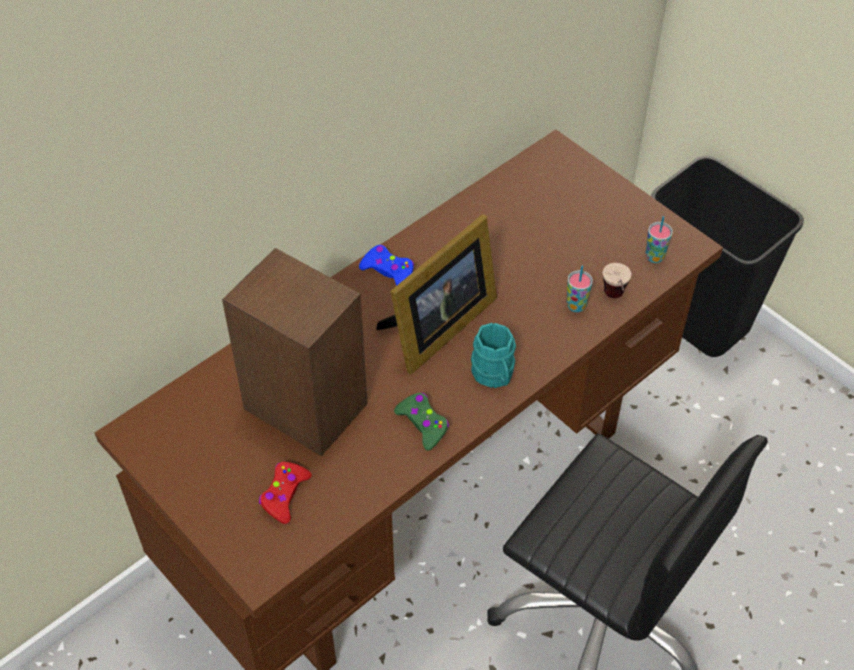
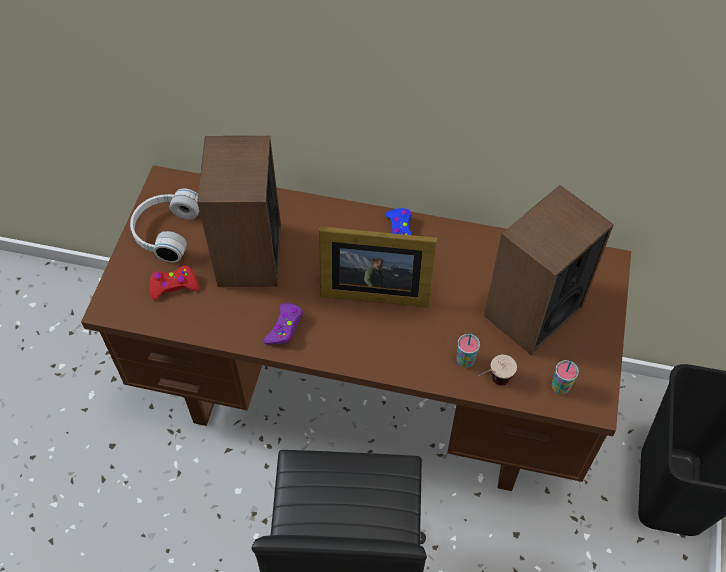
camera: 55 degrees right, 5 degrees up
(202, 467) = (165, 231): none -> white headphones
(423, 424) = (284, 327): green game controller -> purple game controller
(494, 376) = (358, 346): turquoise mug -> none
(562, 229) = (532, 311): none -> speaker

